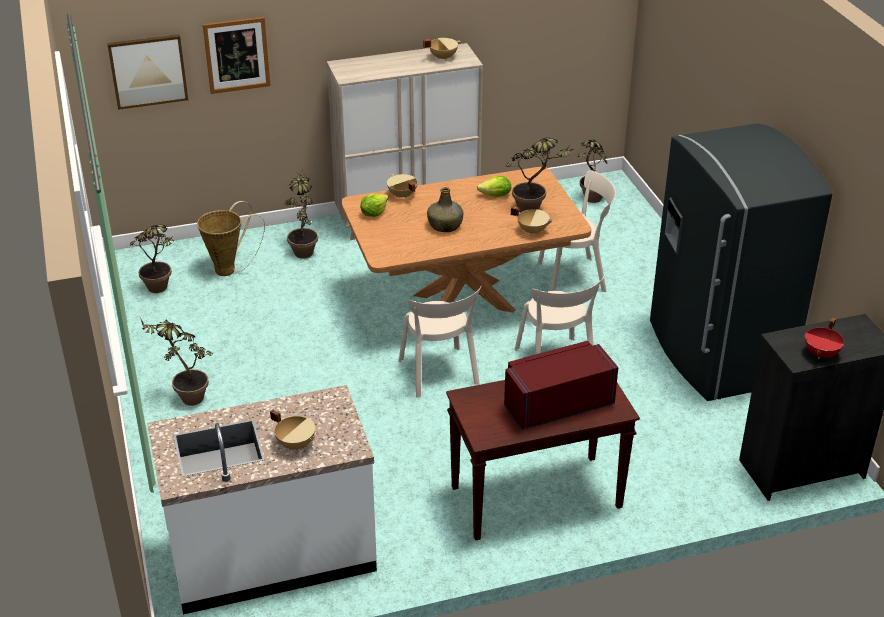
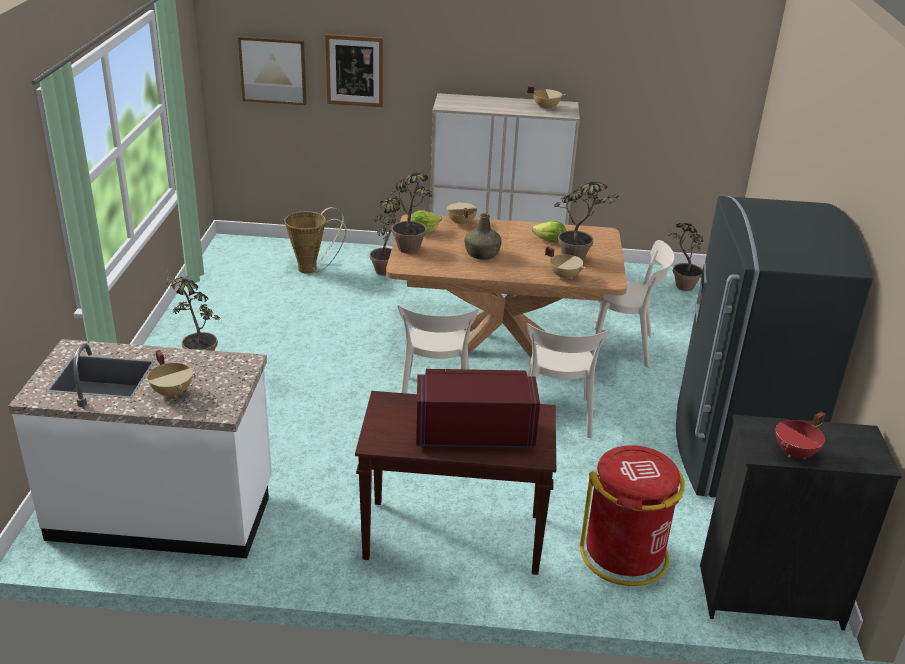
camera: 20 degrees right, 5 degrees down
(161, 290) = (243, 272): potted plant -> potted plant (411, 252)
(679, 469) = (625, 555): none -> red trash can

